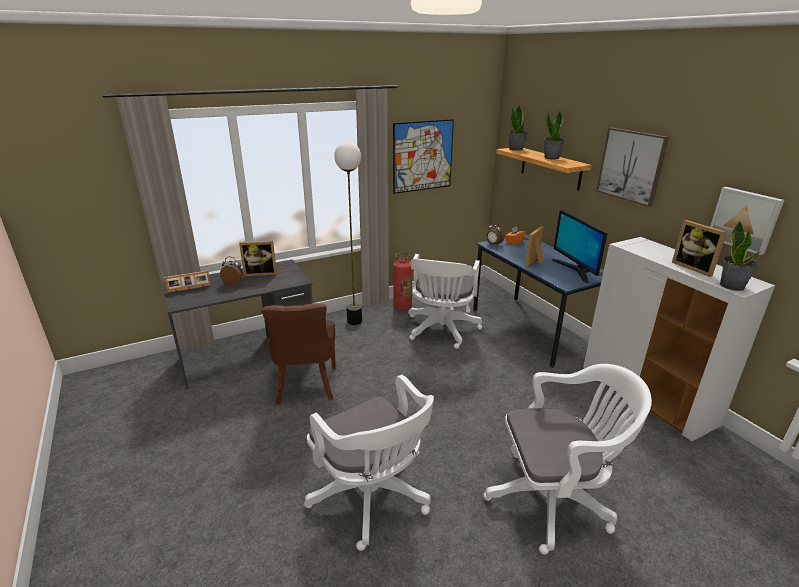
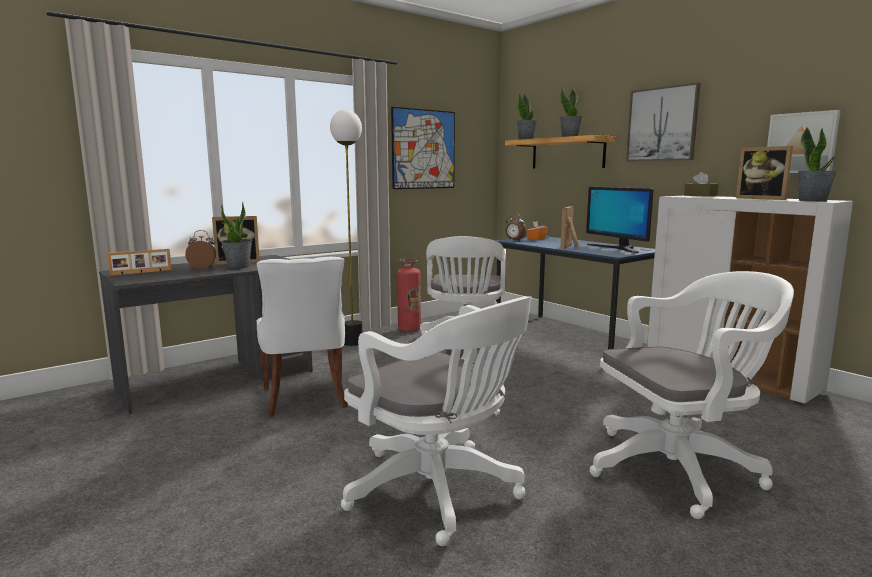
camera: 10 degrees left, 15 degrees down
(259, 283) = (238, 267): none -> potted plant
(306, 386) = (305, 398): brown chair -> white chair
(649, 244) = (700, 195): none -> brown tissue box

